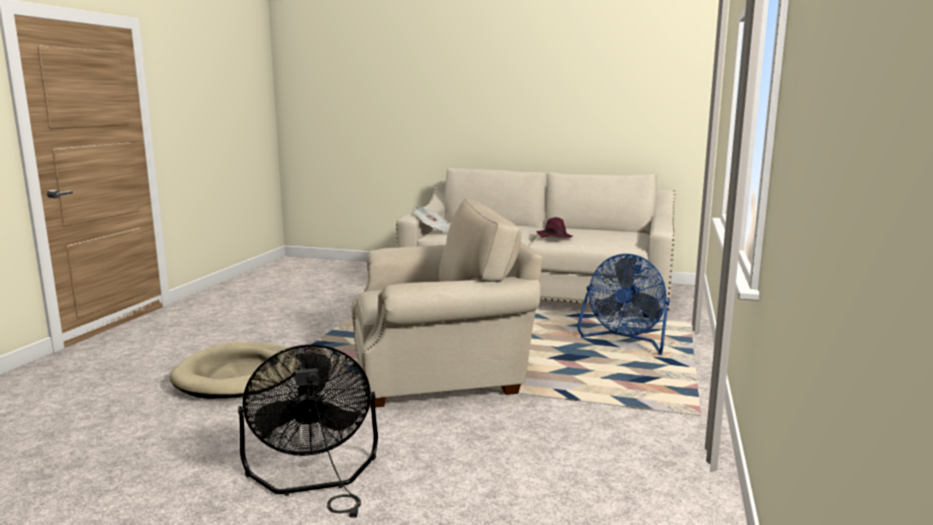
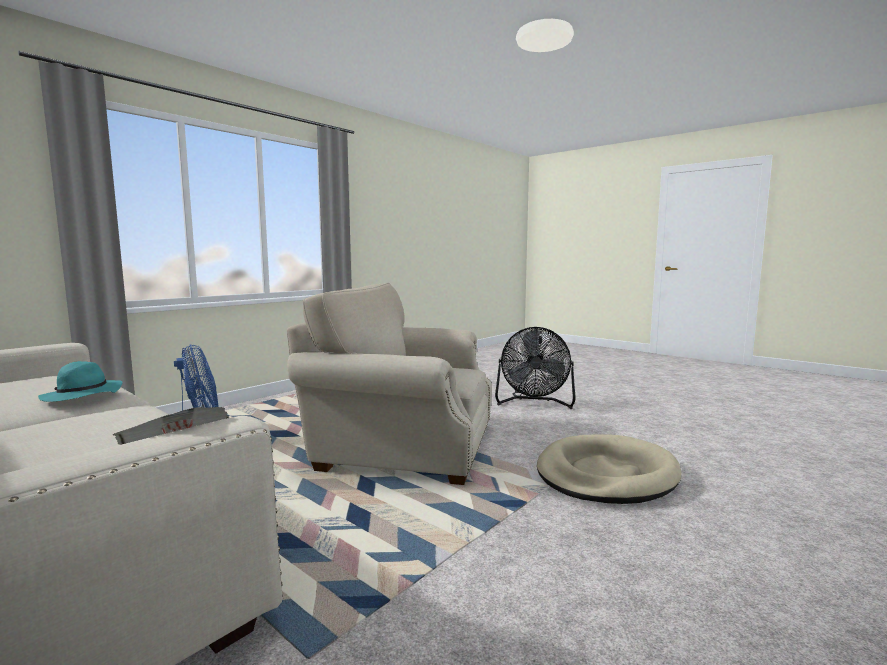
camera: 155 degrees left, 5 degrees down
(554, 237) = (82, 396): purple hat -> turquoise hat

